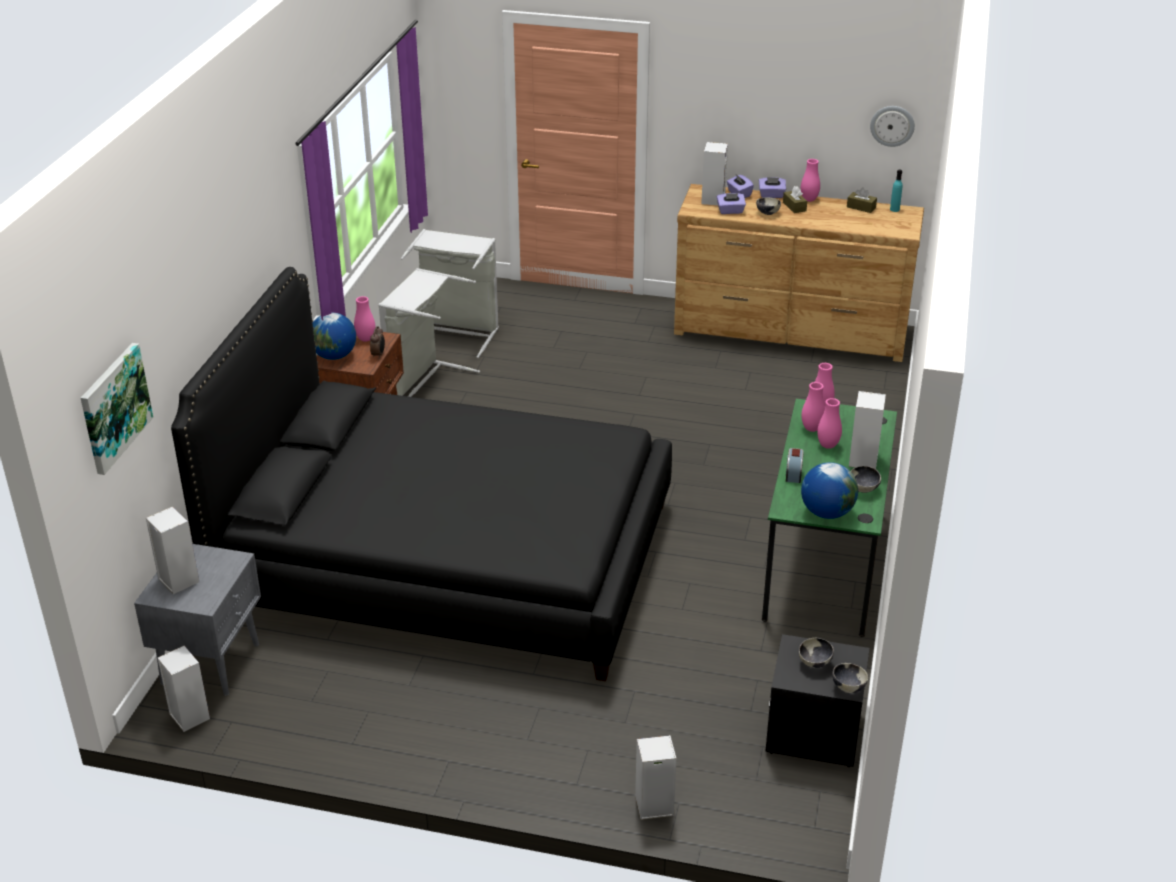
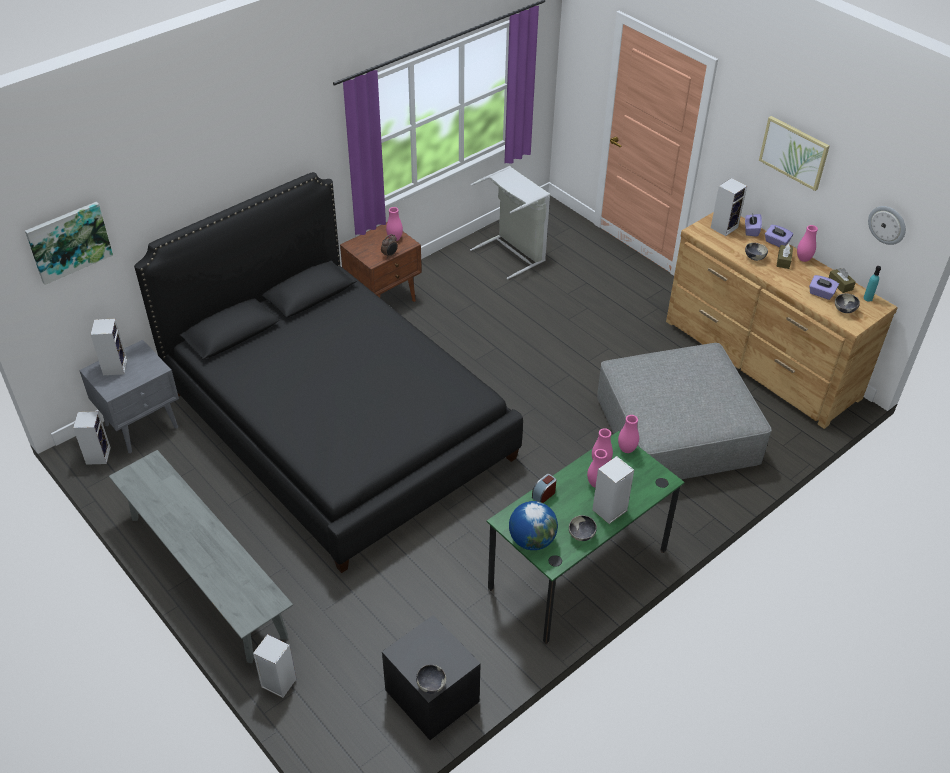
camera: 35 degrees right, 10 degrees up
(334, 356) = (362, 243): globe -> none
(424, 383) = (454, 283): grey laundry basket -> none
(461, 758) = (206, 575): none -> grey bench
(730, 211) = (726, 244): purple tissue box -> purple tissue box (821, 293)
(767, 90) = (794, 152): none -> picture
(783, 416) = (676, 430): none -> grey ottoman
(815, 663) = (430, 651): bowl -> bowl (844, 310)

